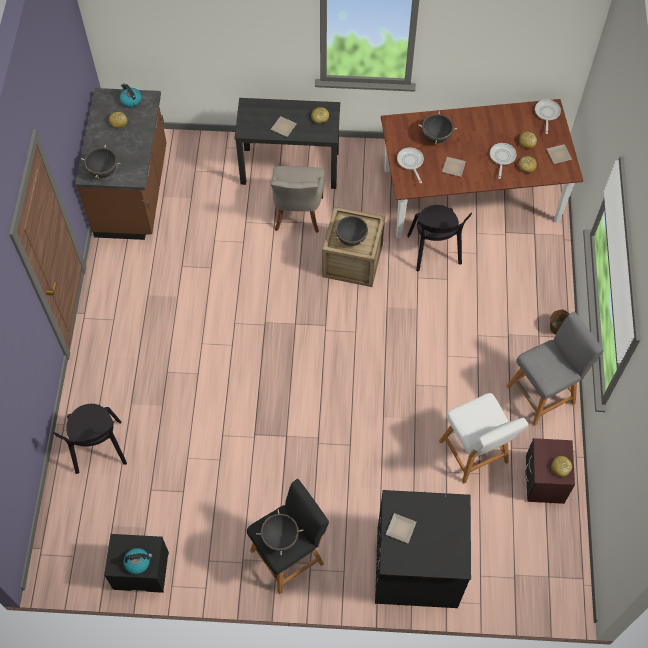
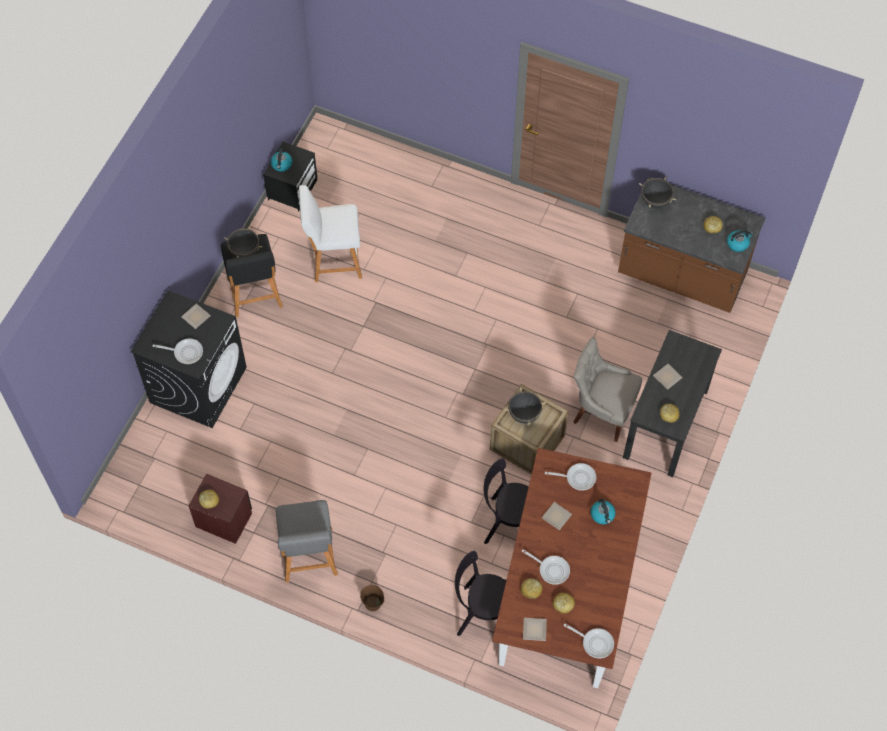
camera: 110 degrees right, 0 degrees up
(99, 450) = (412, 185): black chair -> black chair (481, 613)
(436, 137) = (602, 515): black cooking pot -> kettle
(446, 520) = (185, 352): none -> frying pan
(475, 454) = (275, 471): white stool -> white stool (333, 260)

